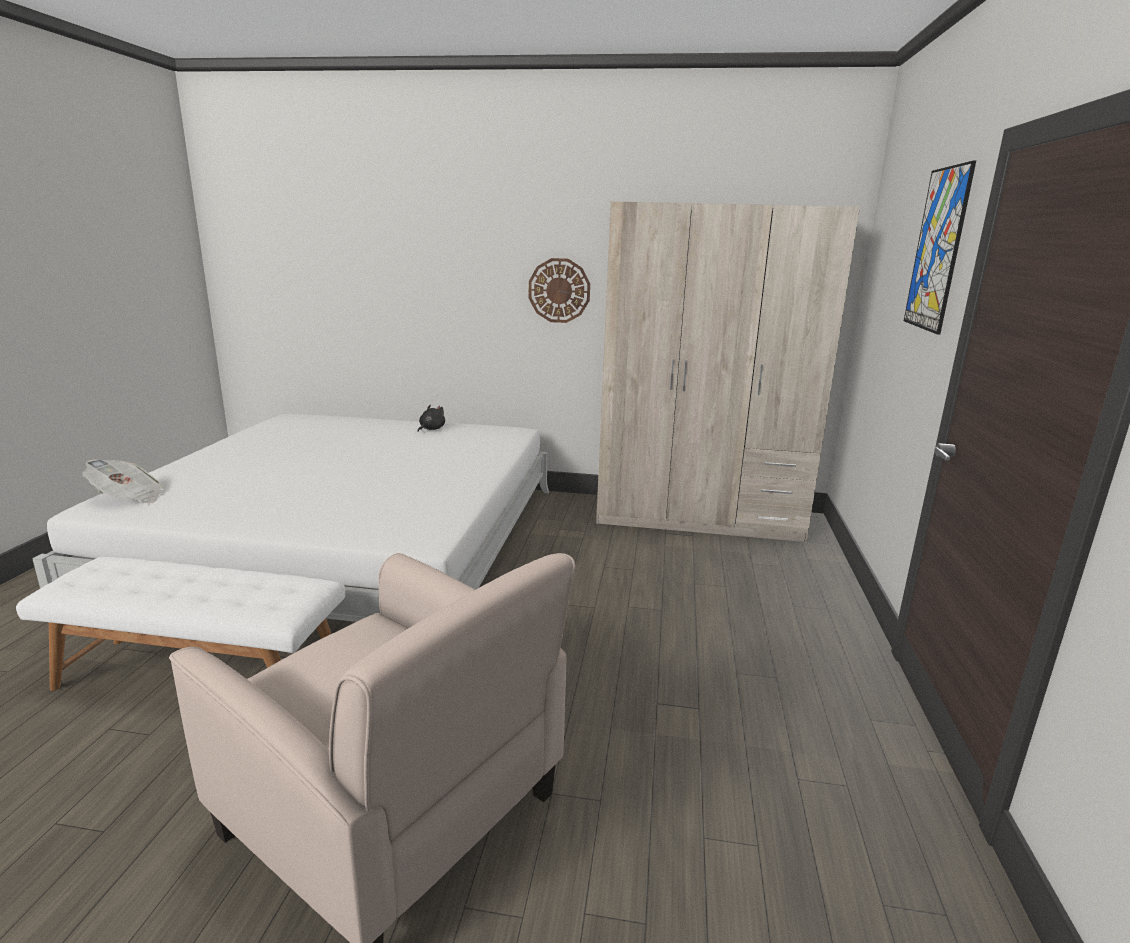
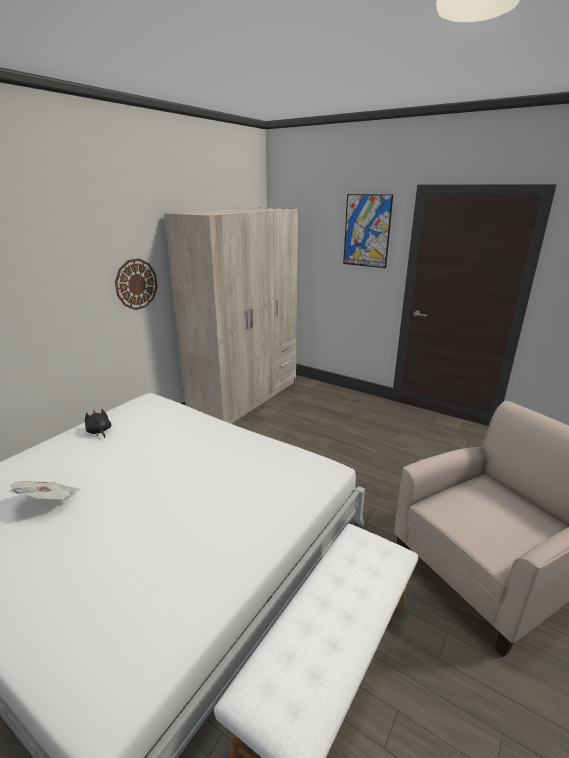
camera: 65 degrees left, 5 degrees up
(129, 498) = (95, 670): newspaper -> newspaper (49, 501)

